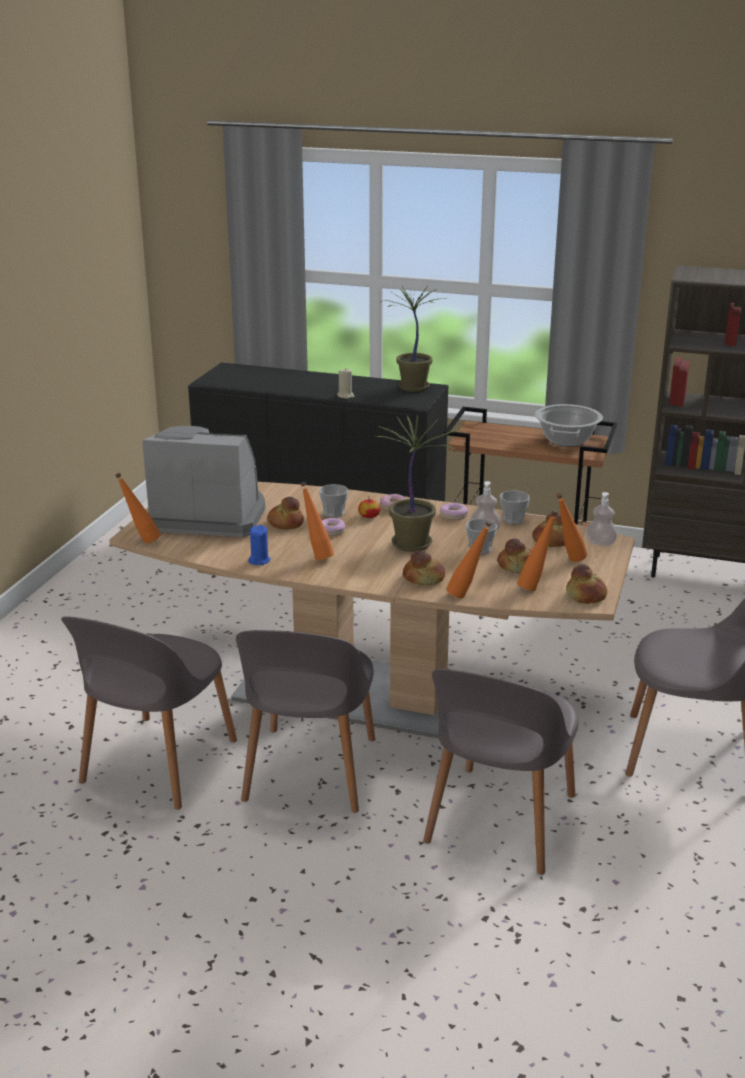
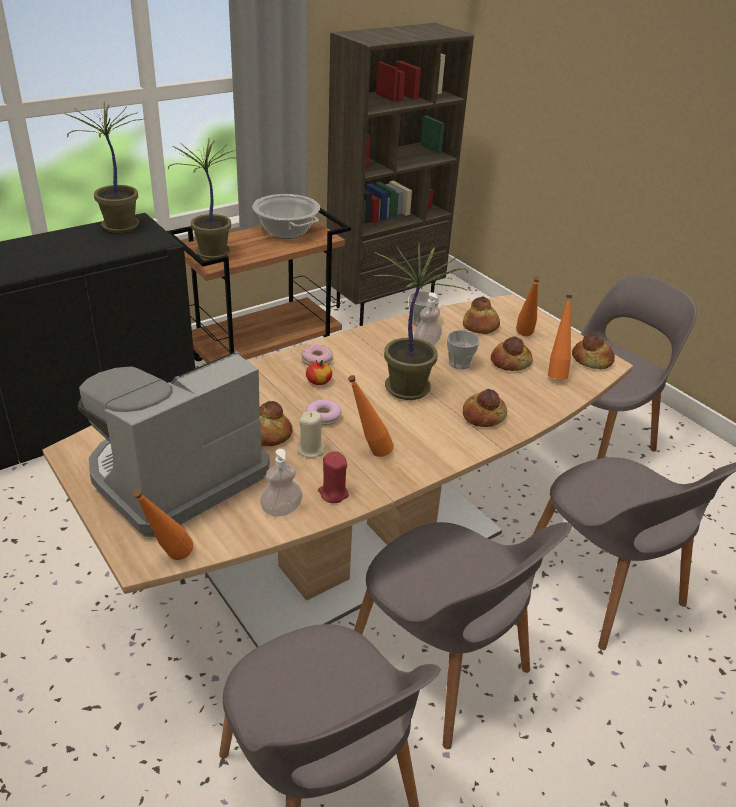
camera: 55 degrees left, 10 degrees up
(259, 560) = (333, 493): blue candle -> red candle
(334, 513) = (285, 397): cup -> none
(345, 396) = (73, 261): beige candle -> beige candle (311, 450)
(453, 516) = (377, 342): donut -> none
(467, 595) = (539, 411): orange bottle -> none
(479, 434) = (212, 254): none -> potted plant
(600, 543) = (508, 310): soap dispenser -> soap dispenser (281, 509)

